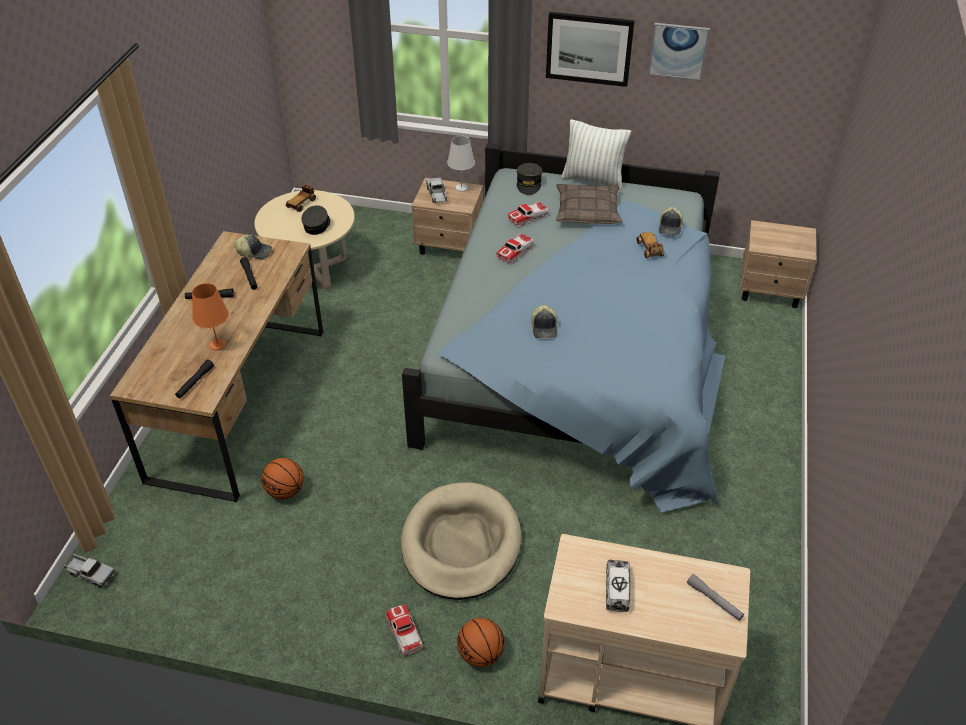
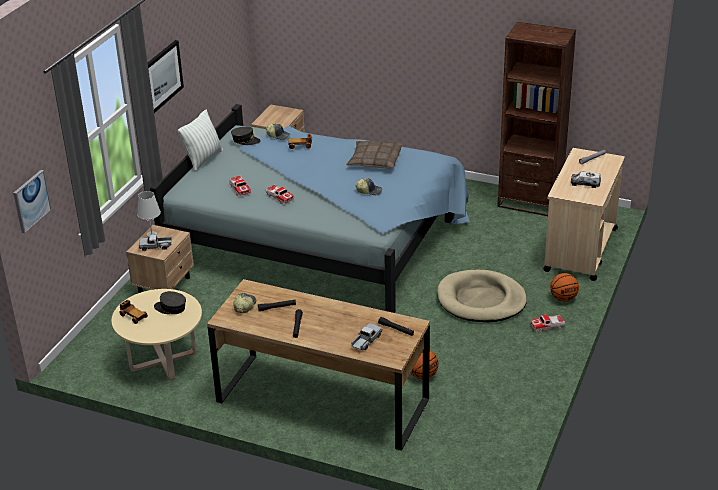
camera: 80 degrees left, 10 degrees down
(91, 574) = (487, 471): toy truck -> toy truck (366, 341)
(217, 344) = (356, 320): orange table lamp -> none
(529, 184) = (196, 185): grey cap -> grey cap (245, 140)
(587, 211) = (242, 165): pillow -> pillow (374, 161)
(678, 50) = (193, 44): picture -> picture (31, 201)
(761, 596) = (530, 202): none -> brown bookcase

